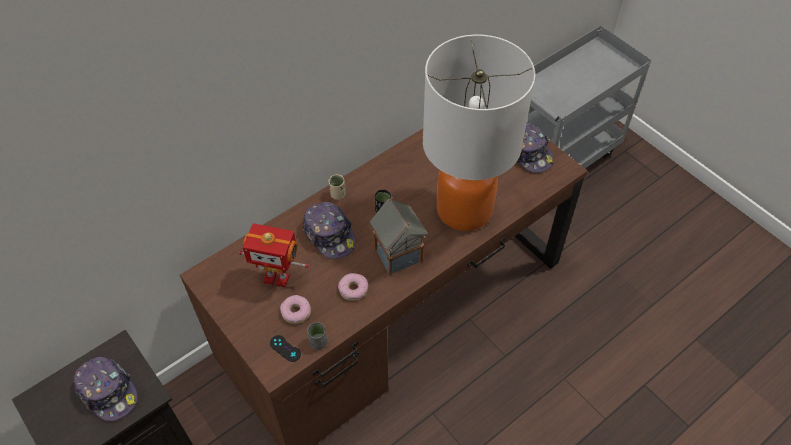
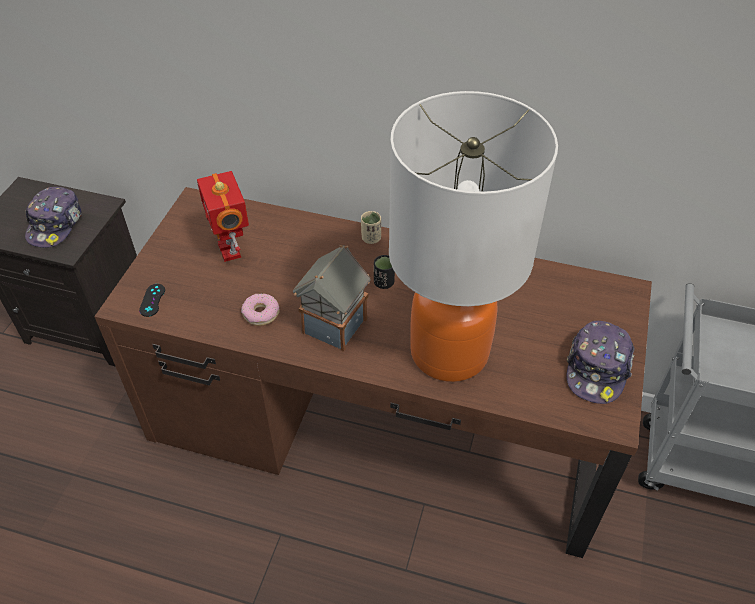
camera: 55 degrees right, 5 degrees down
(296, 312) = (201, 285): donut -> none
(318, 342) = (176, 321): grey cup -> none
(330, 235) = (314, 260): cap -> none

